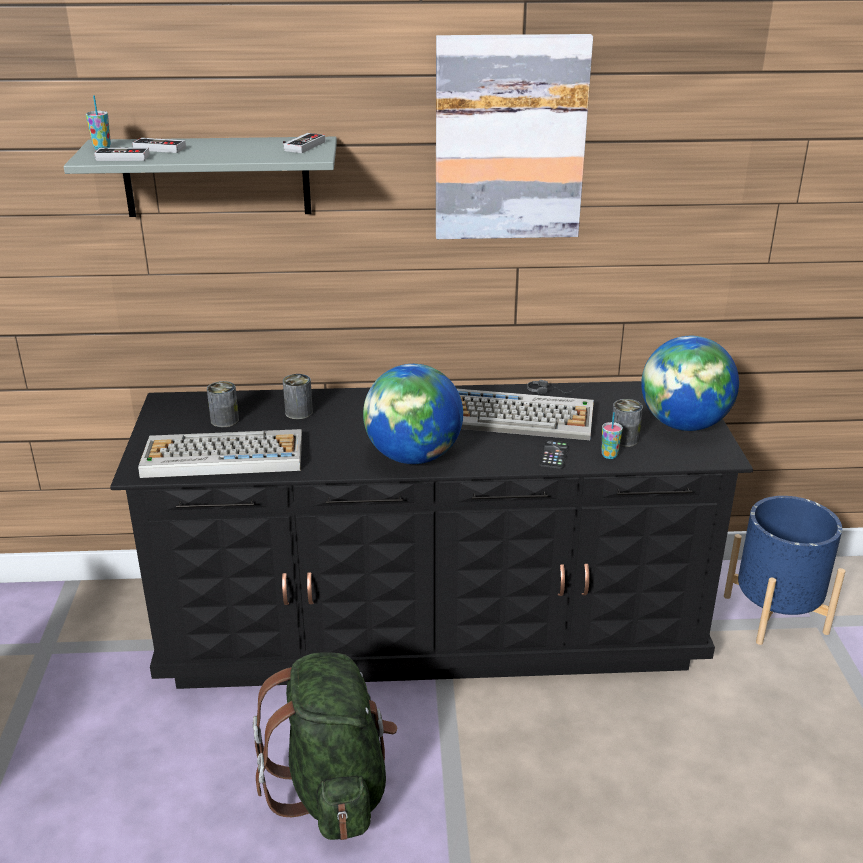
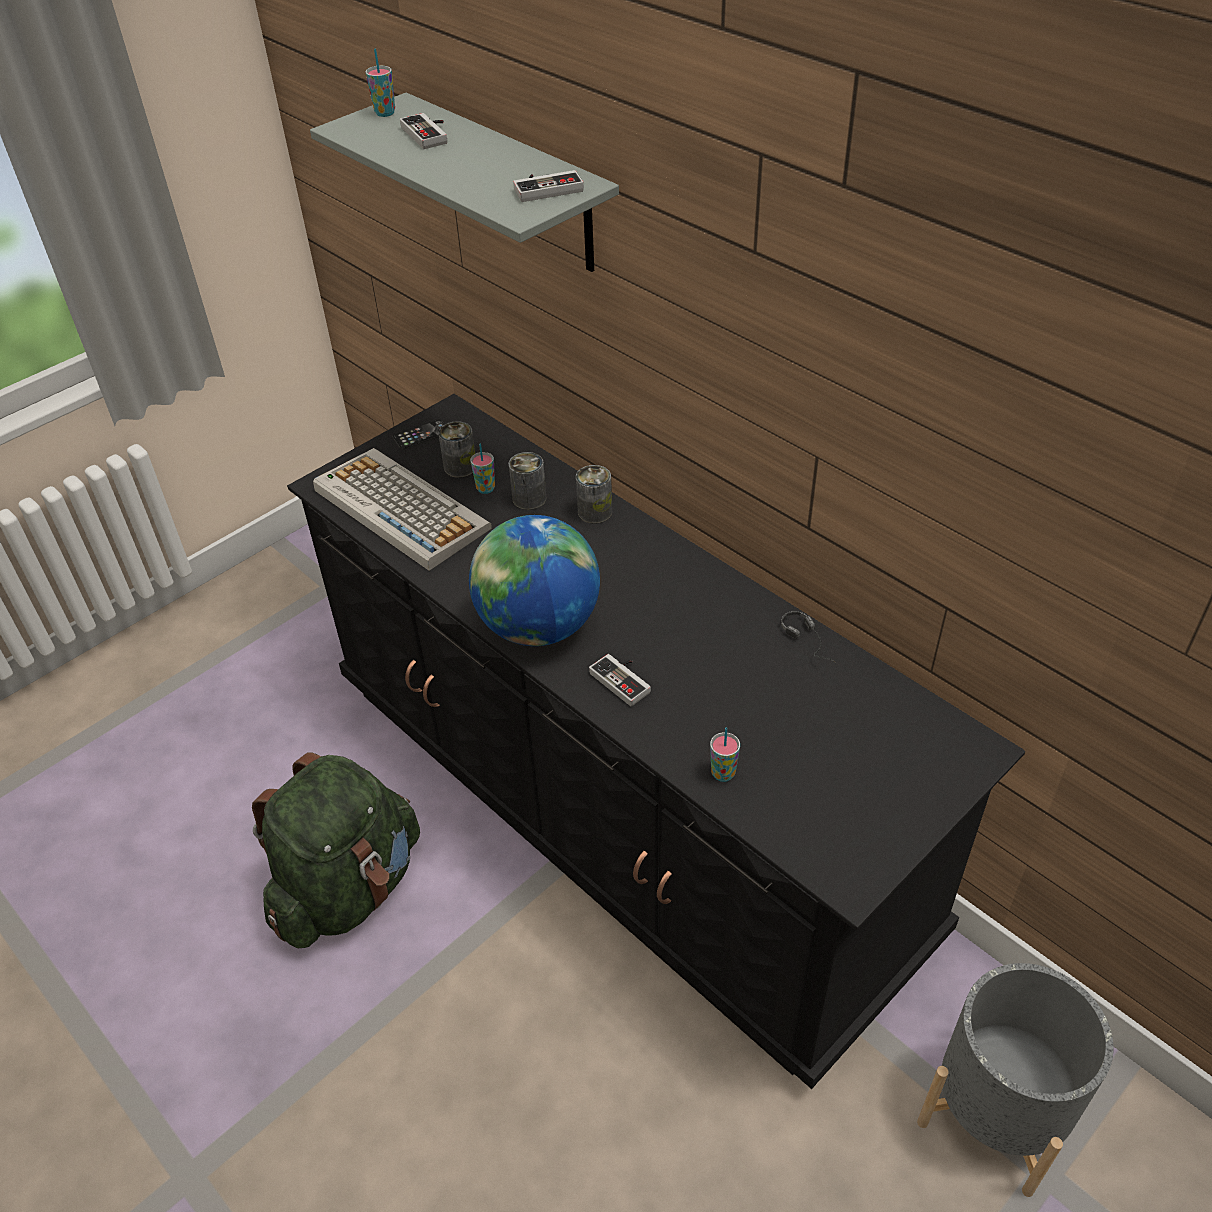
camera: 50 degrees right, 15 degrees up
(124, 156) = (374, 135): game controller -> game controller (624, 679)
(262, 421) = (485, 489): none -> cup
(509, 139) = (813, 276): picture -> none
(520, 417) = (716, 651): keyboard -> none
(554, 455) = (668, 727): phone -> phone (421, 435)
(624, 439) = (776, 765): can -> can (595, 512)
(683, 425) = (881, 800): globe -> none
(775, 614) = (997, 1110): blue planter -> grey planter

